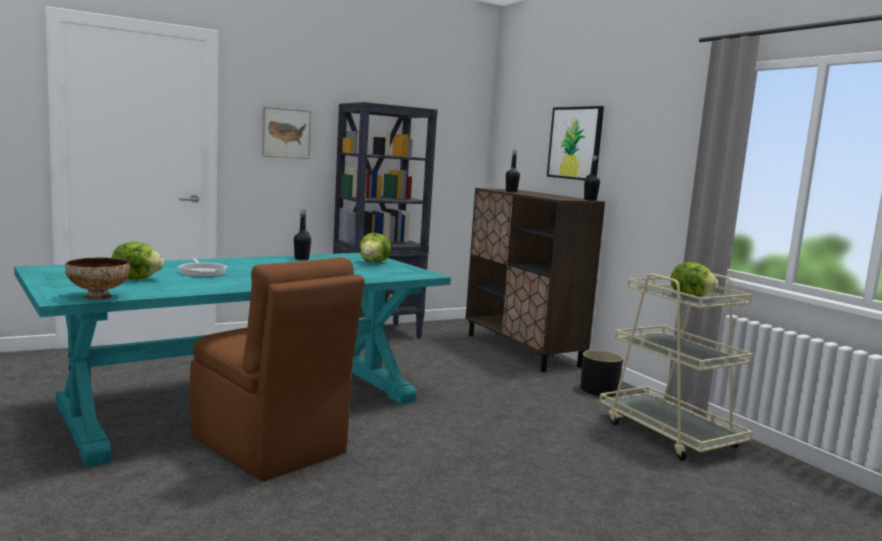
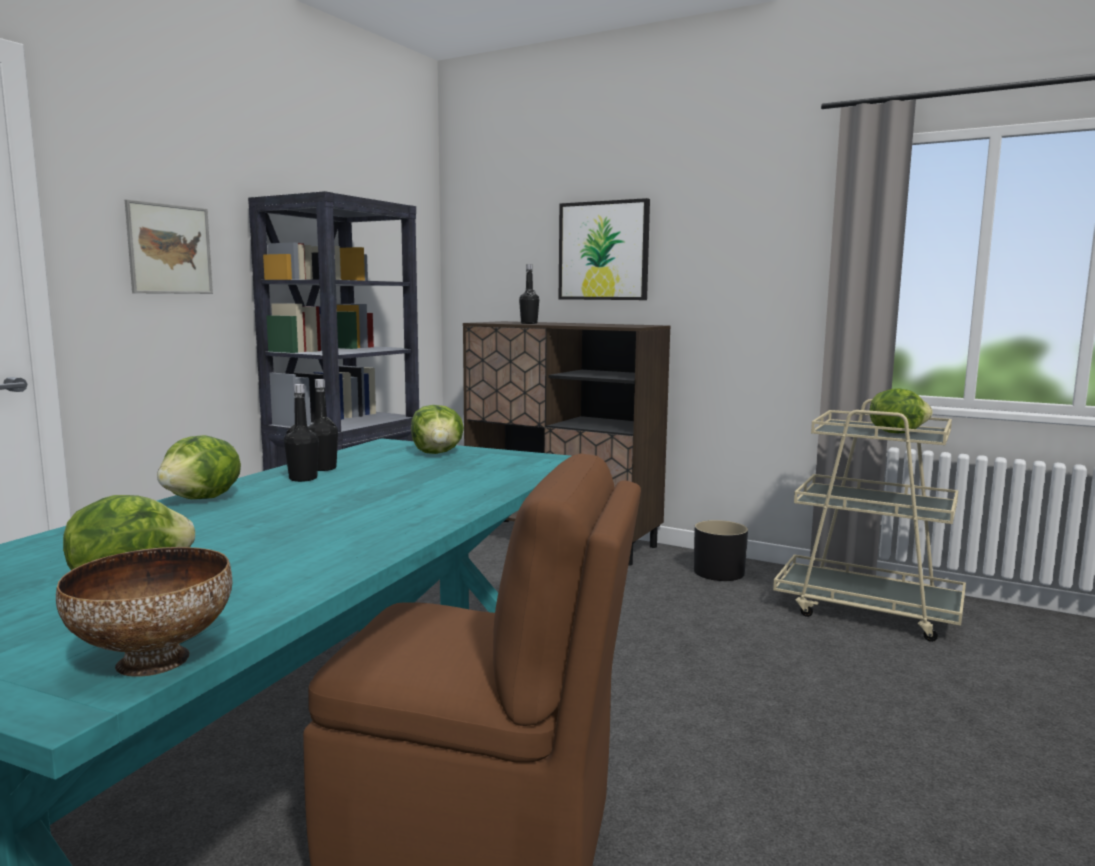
camera: 30 degrees left, 0 degrees up
(202, 272) = (226, 531): frying pan -> none
(223, 261) = (203, 499): none -> lettuce
(590, 200) = (653, 325): black bottle -> black bottle (303, 479)

